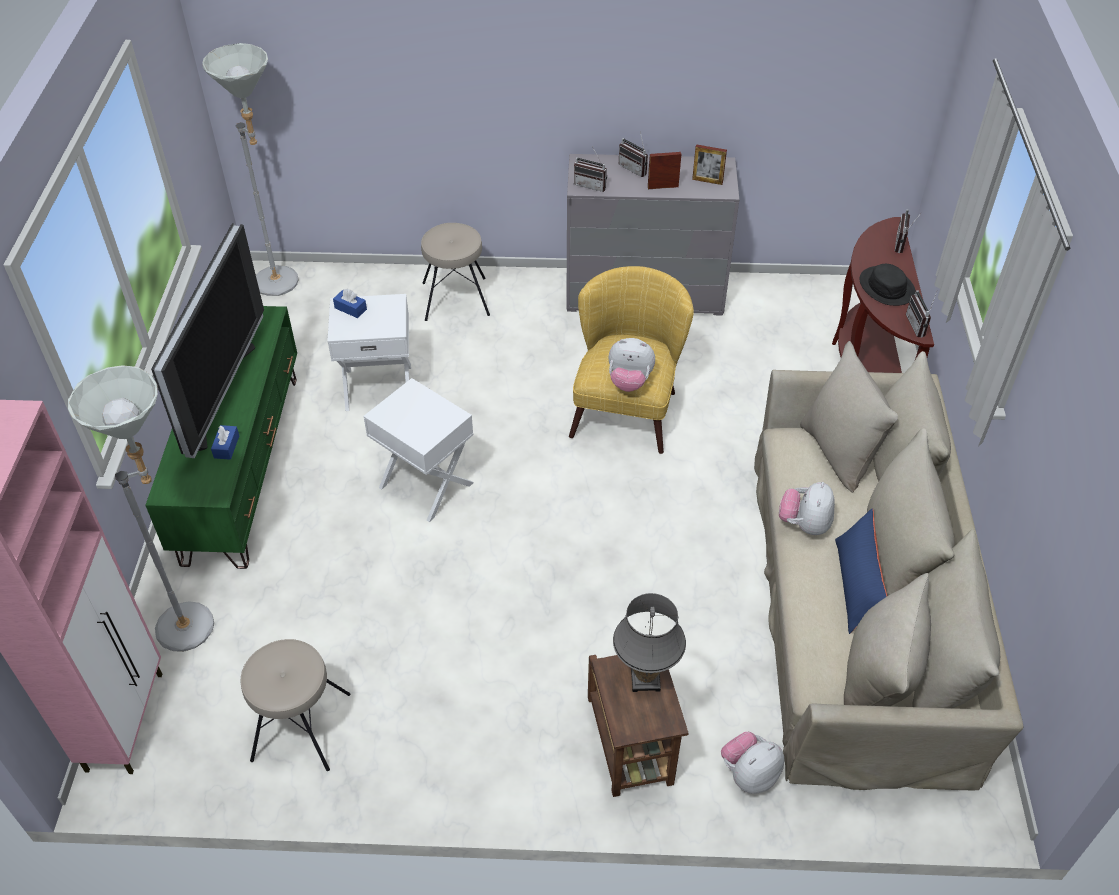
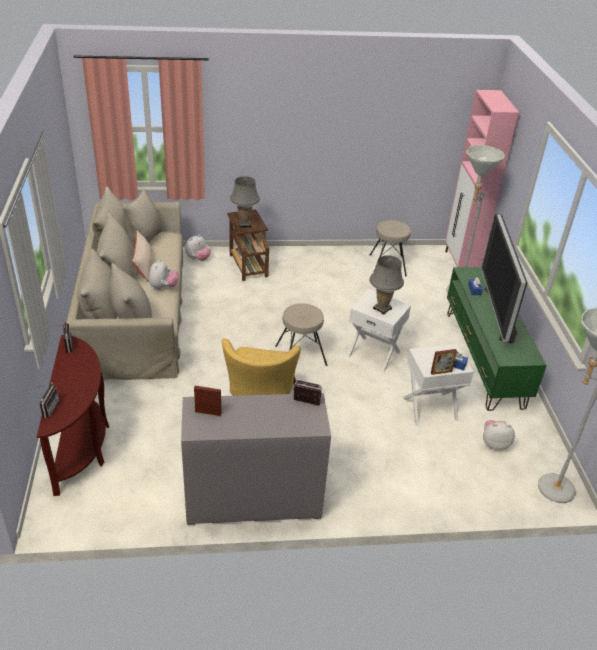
camera: 170 degrees right, 10 degrees down
(416, 410) = (382, 308): none -> grey table lamp
(456, 299) = (406, 482): beige stool -> beige stool (300, 355)
(629, 382) = (260, 349): plush toy -> plush toy (494, 443)
(635, 168) = (270, 422): radio -> none
(663, 187) = (246, 404): picture frame -> picture frame (441, 372)
(856, 585) = (143, 266): blue pillow -> beige pillow
(887, 287) = (77, 372): black hat -> none

